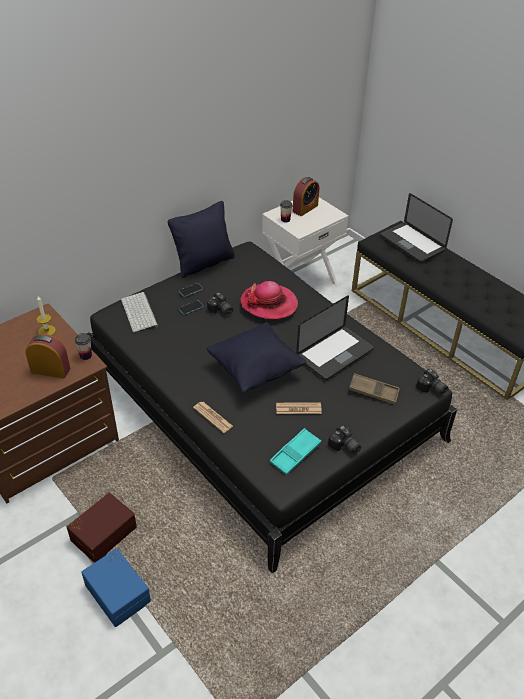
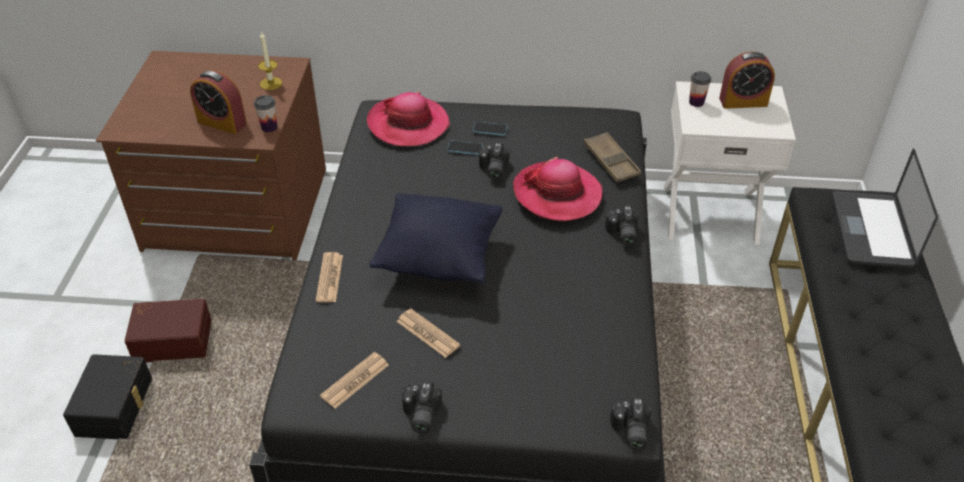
camera: 45 degrees right, 0 degrees up
(50, 370) = (222, 122): alarm clock -> alarm clock turned 150 degrees clockwise
(119, 592) = (116, 406): blue storage box -> black storage box
(140, 313) = (408, 124): keyboard -> hat
(204, 263) = (545, 108): black pillow -> none
(295, 454) = (355, 380): turquoise tray -> newspaper
(320, 306) = (621, 234): none -> camera
(335, 354) = (559, 301): laptop -> none
(373, 391) = (546, 379): brown tray -> brown tray (611, 161)

